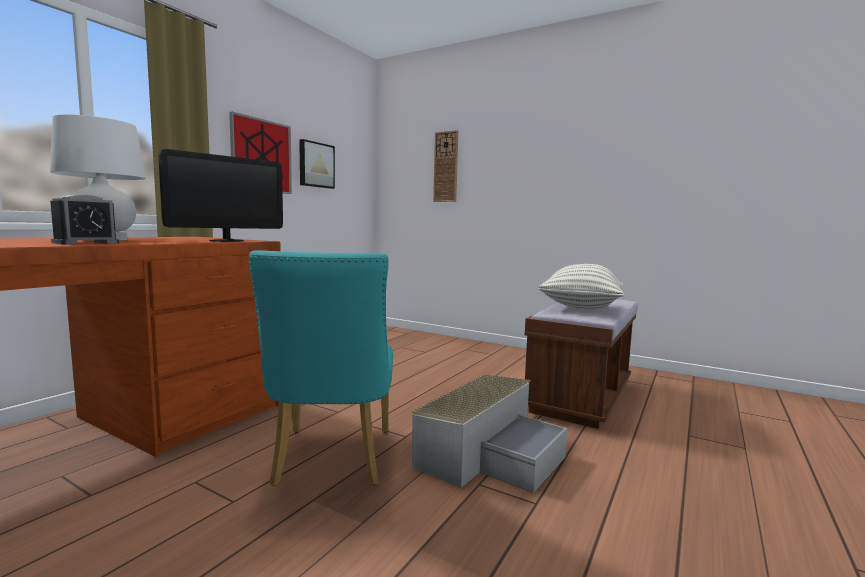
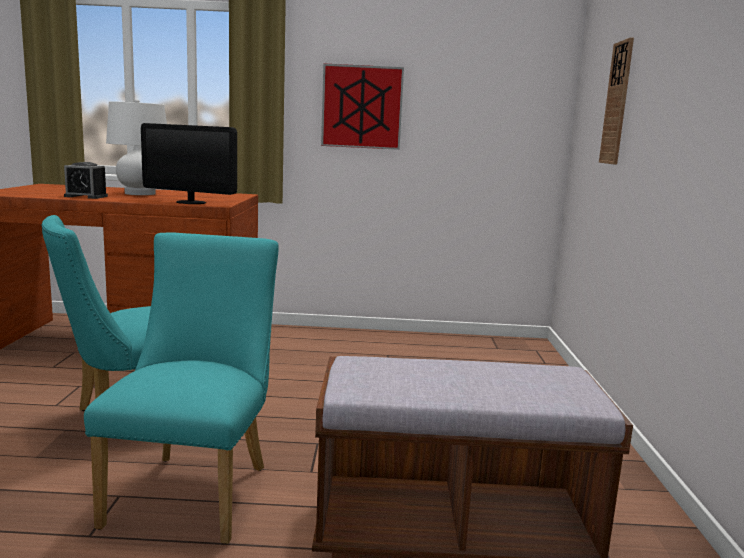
camera: 60 degrees right, 5 degrees up
(316, 165) = (446, 111): picture -> none
(490, 452) = (195, 489): grey storage box -> turquoise chair
(581, 308) = (417, 373): pillow -> none

